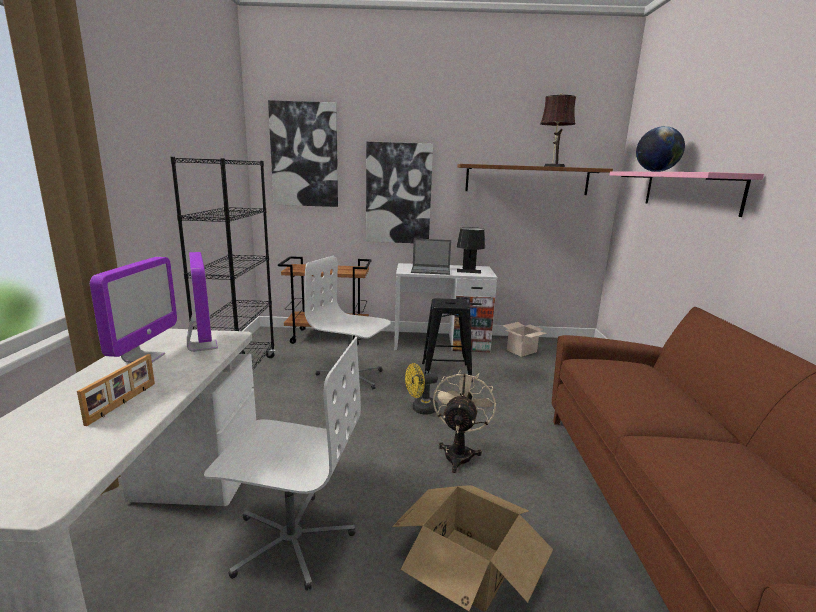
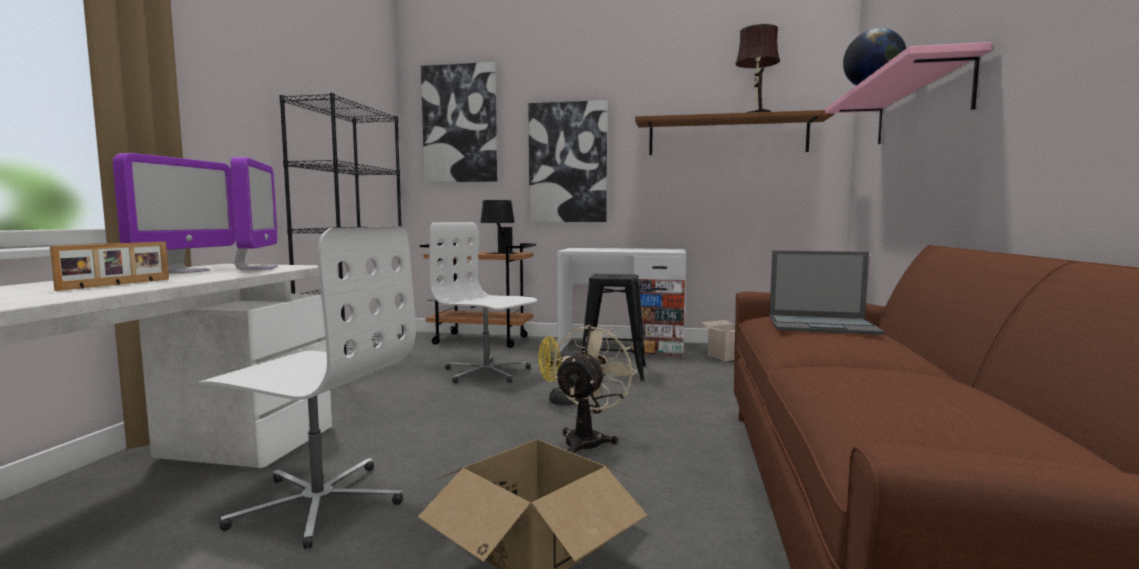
camera: 10 degrees right, 10 degrees down
(431, 270) = (604, 250): laptop -> laptop (823, 325)
(469, 272) = (652, 250): black table lamp -> black table lamp (499, 253)

